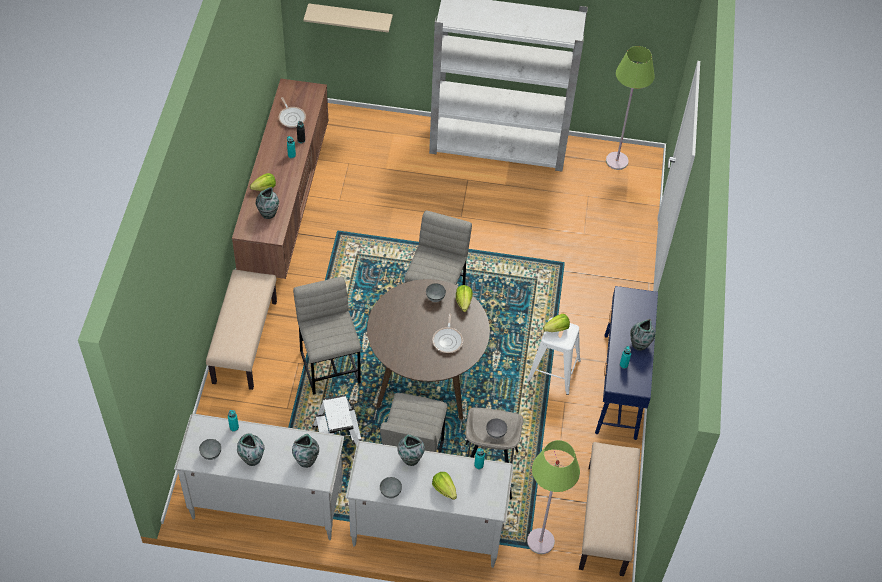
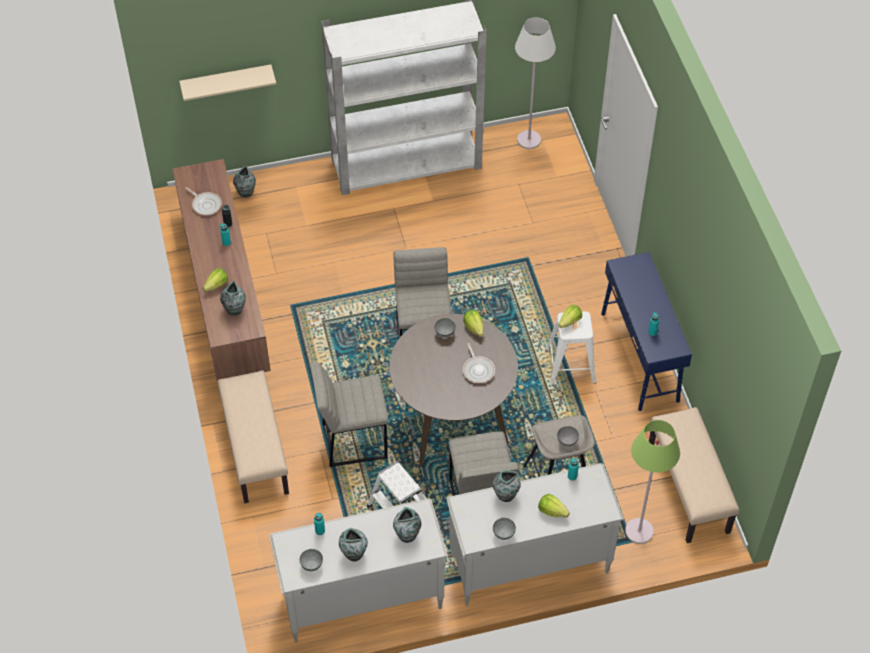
camera: 20 degrees left, 0 degrees up
(329, 365) = (352, 441): grey chair -> grey chair turned 60 degrees counterclockwise
(617, 161) = (529, 140): green floor lamp -> white floor lamp
(639, 345) = (657, 308): vase -> vase (245, 193)

